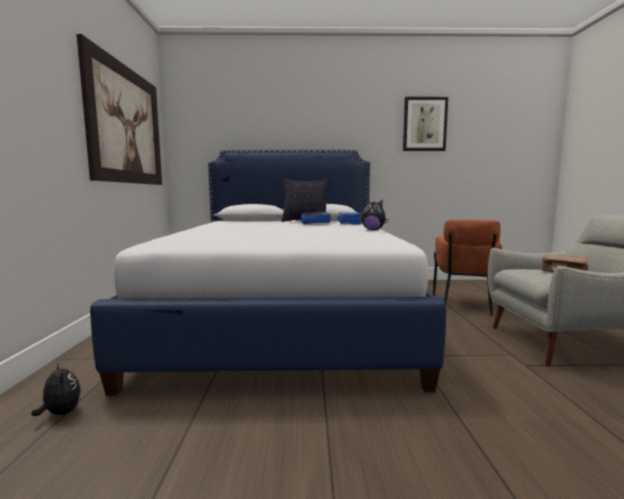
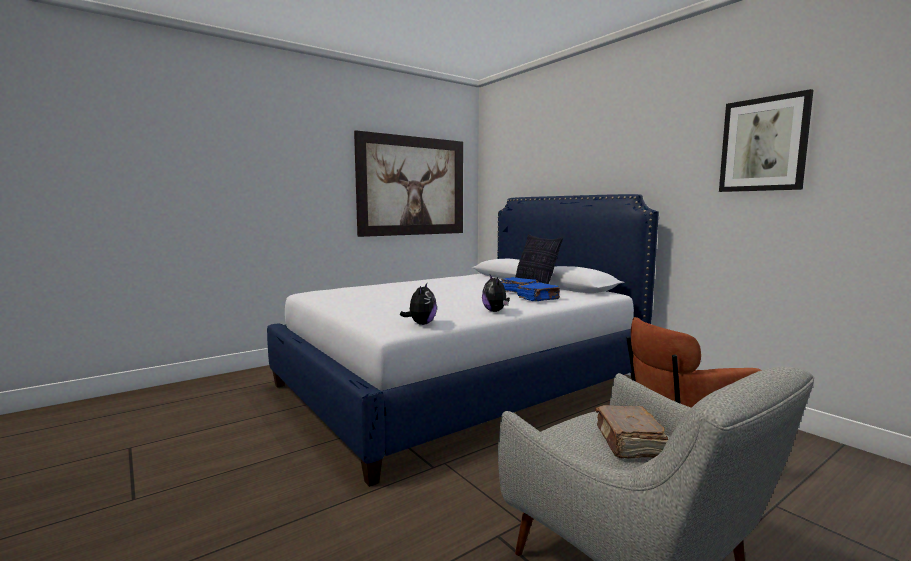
camera: 55 degrees right, 0 degrees up
(61, 413) = (252, 384): plush toy -> plush toy (421, 324)

